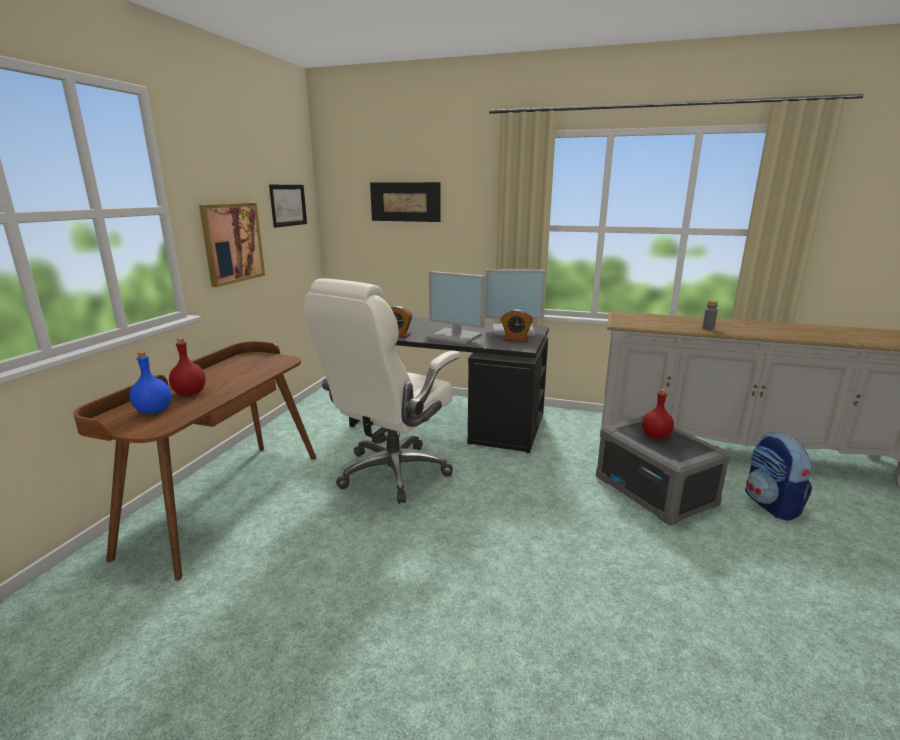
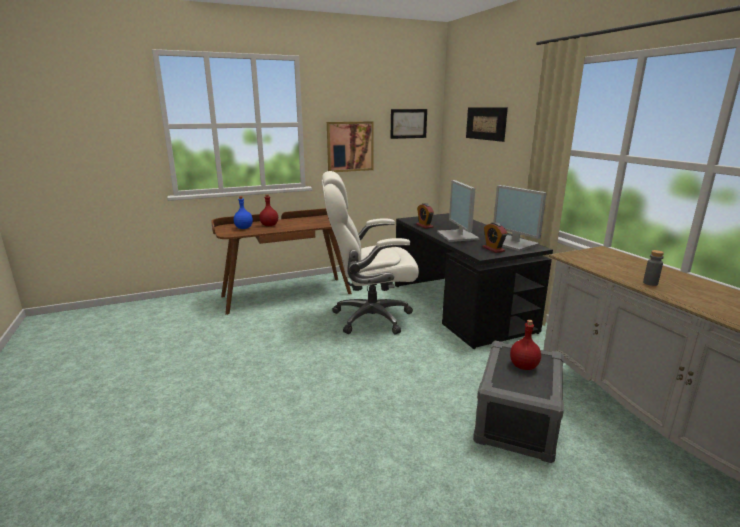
camera: 50 degrees right, 0 degrees up
(771, 505) = (614, 501): backpack -> none

